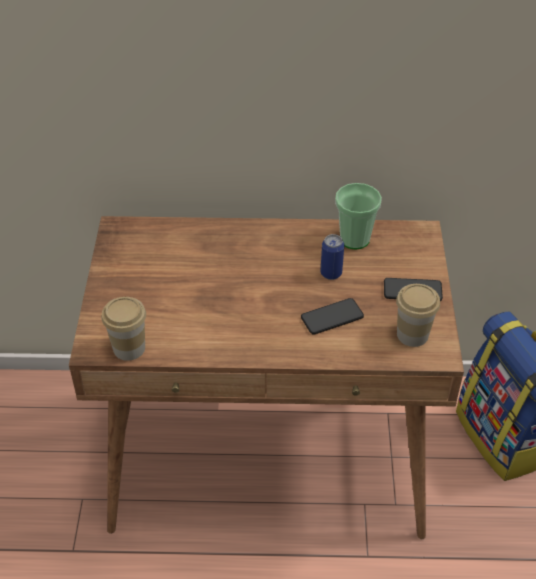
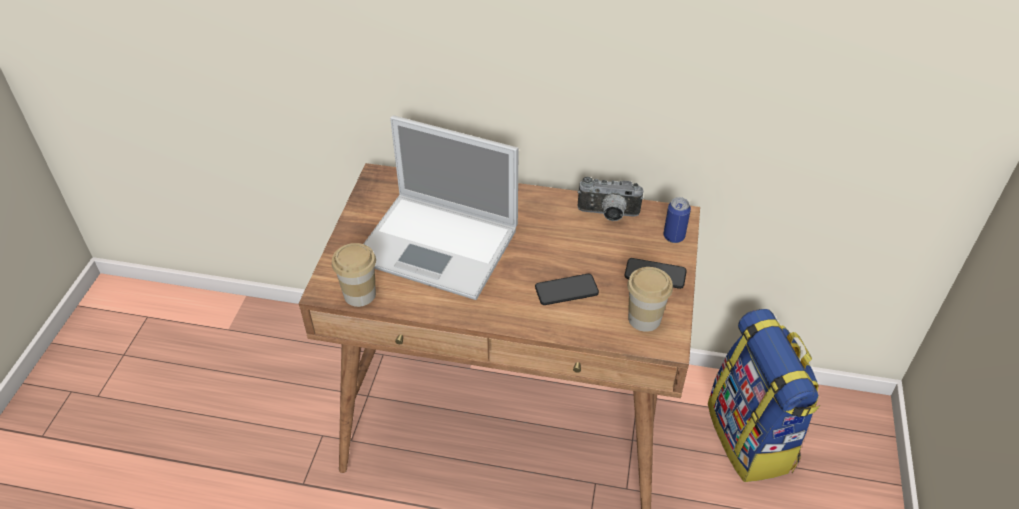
camera: 10 degrees right, 0 degrees up
(197, 289) = (440, 245): none -> laptop
(331, 273) = (576, 246): can -> can (674, 236)
(354, 239) = (608, 215): cup -> camera

